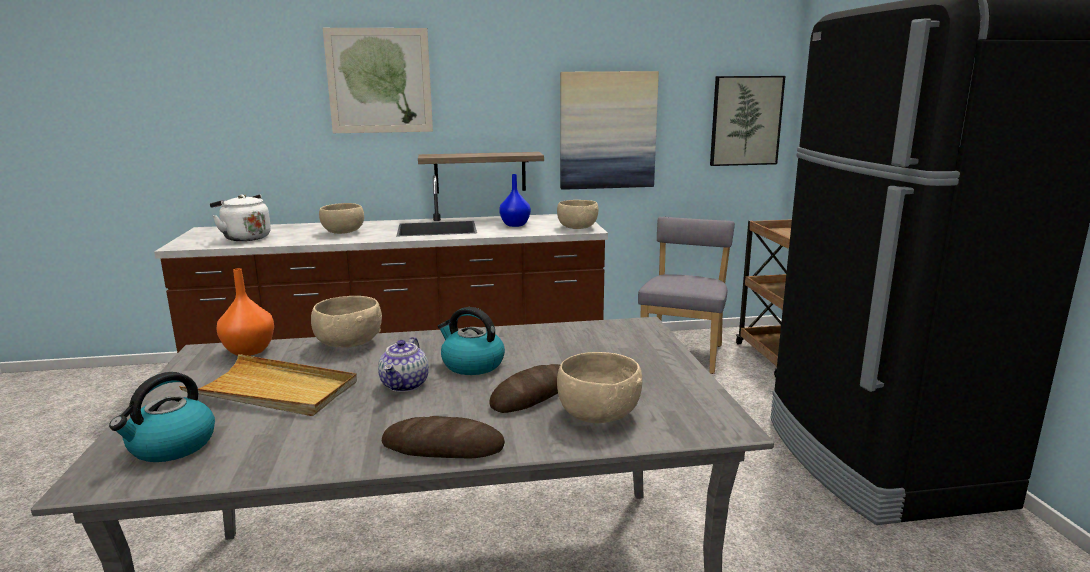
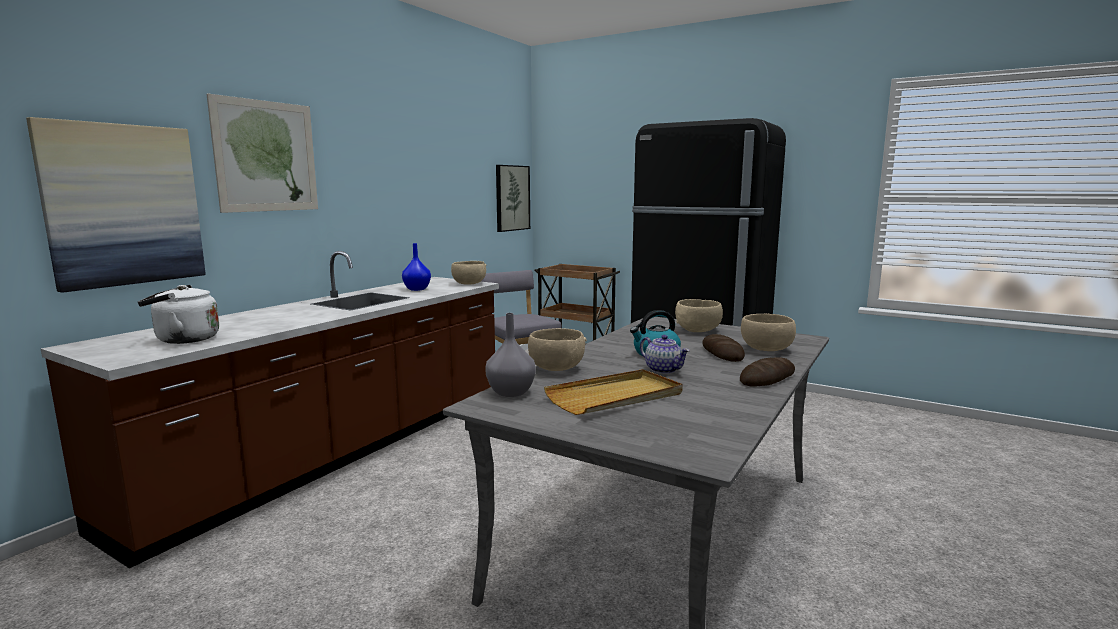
camera: 50 degrees left, 5 degrees down
(171, 446) = (676, 432): kettle -> none
(248, 350) = (509, 392): orange vase -> grey vase
(343, 232) = (284, 317): beige bowl -> beige bowl (698, 330)
(480, 172) = (356, 247): shelf -> none
(607, 130) = (440, 206): picture -> picture (124, 205)

